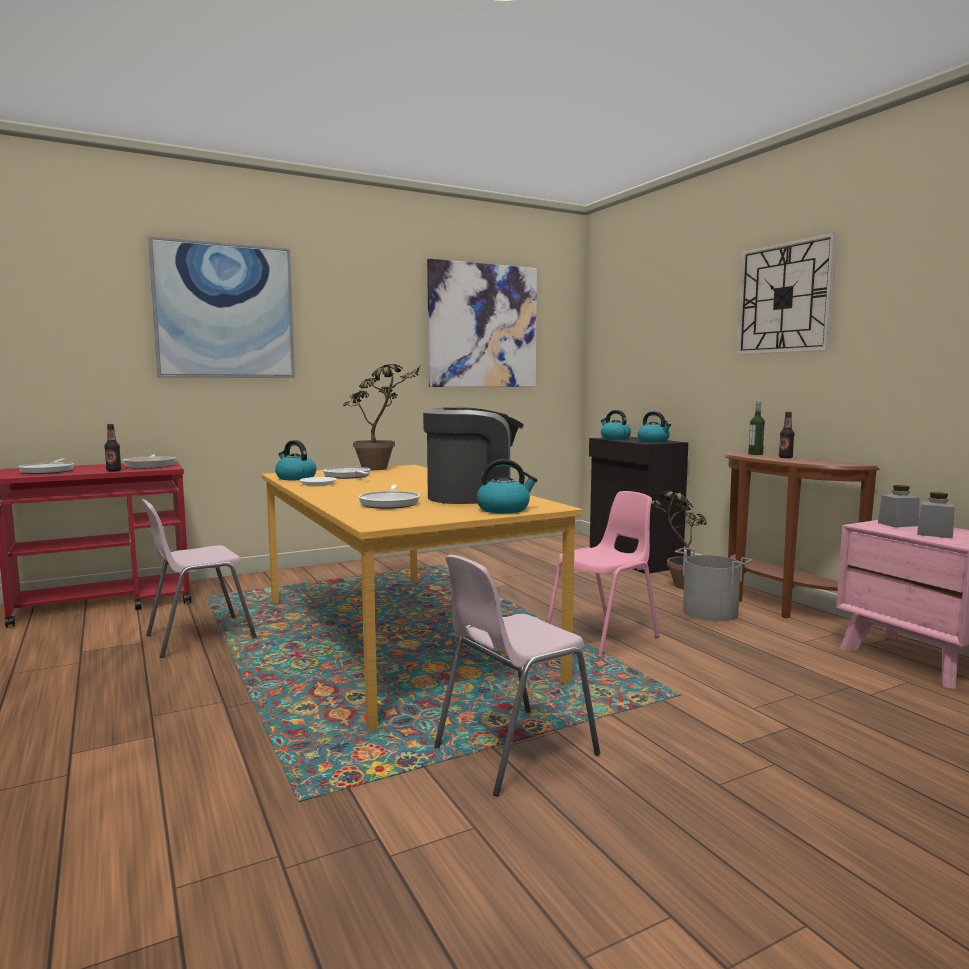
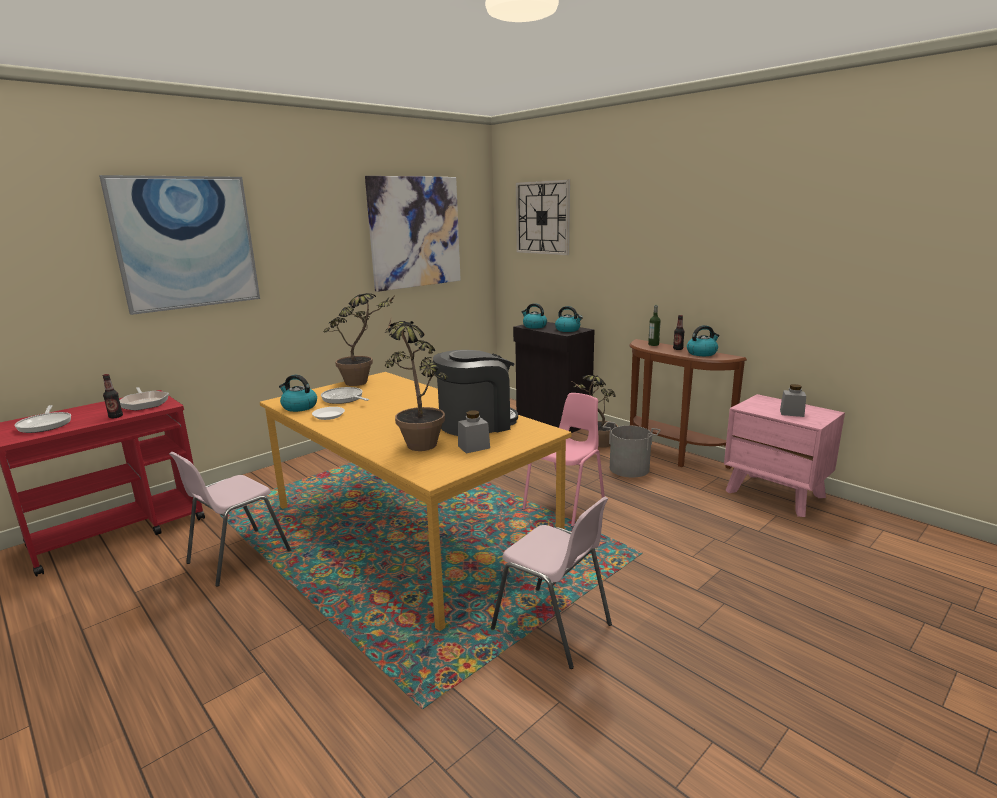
camera: 15 degrees left, 10 degrees up
(390, 503) = (417, 441): frying pan -> potted plant
(504, 509) = (515, 440): kettle -> kettle (702, 353)
(512, 751) = (552, 627): pink chair -> pink chair turned 90 degrees counterclockwise
(784, 298) = (674, 223): wall clock -> wall clock (542, 218)
(898, 524) = (763, 403): grey jar -> grey jar (474, 447)

